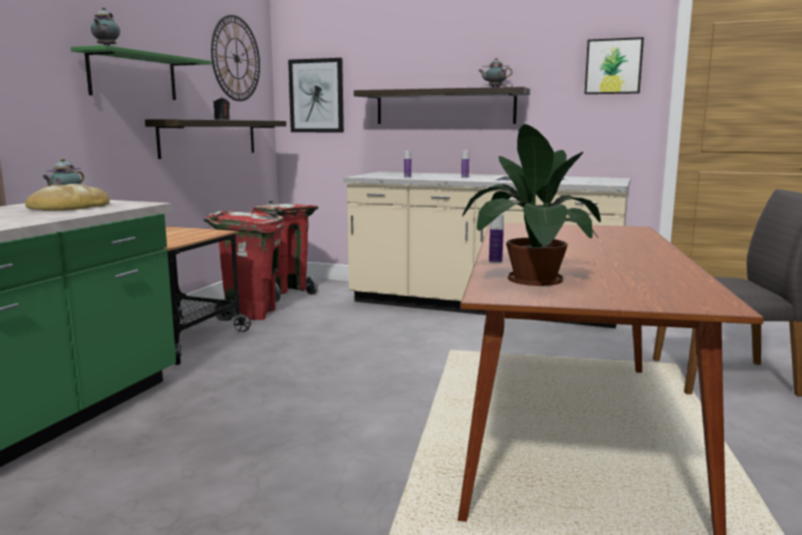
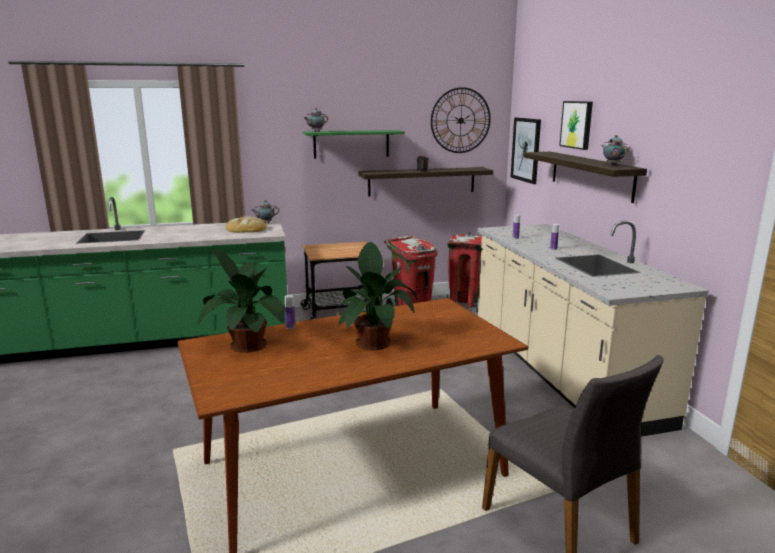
camera: 55 degrees right, 5 degrees up
(588, 248) = (374, 341): none -> potted plant
(613, 66) = (715, 157): picture -> picture (577, 124)

